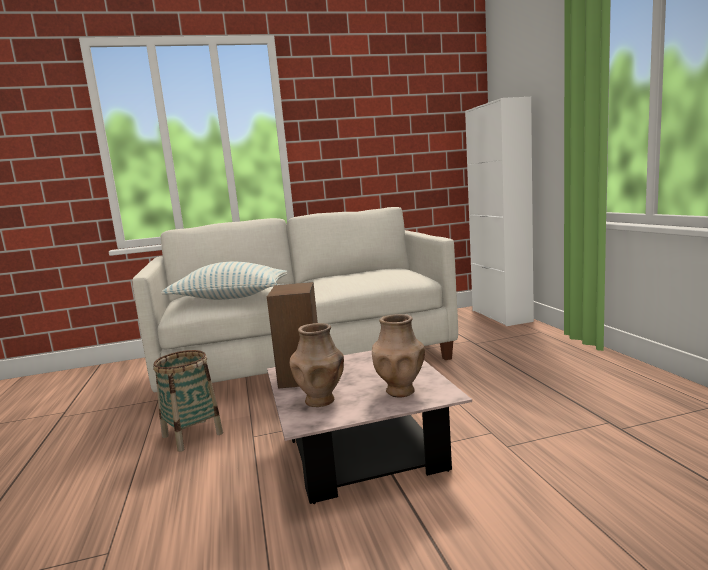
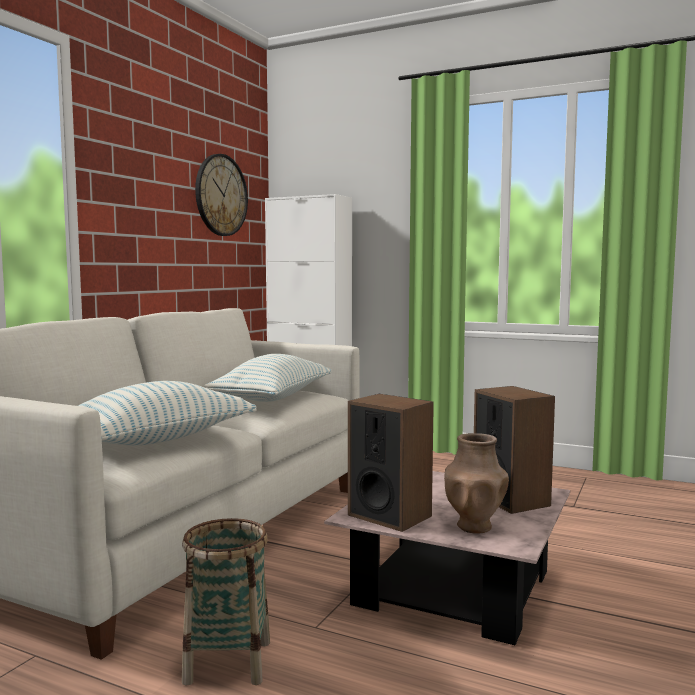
camera: 50 degrees left, 5 degrees down
(366, 277) = (272, 398): none -> pillow
(400, 391) = (510, 499): brown vase -> speaker
(425, 116) = (221, 195): none -> wall clock

